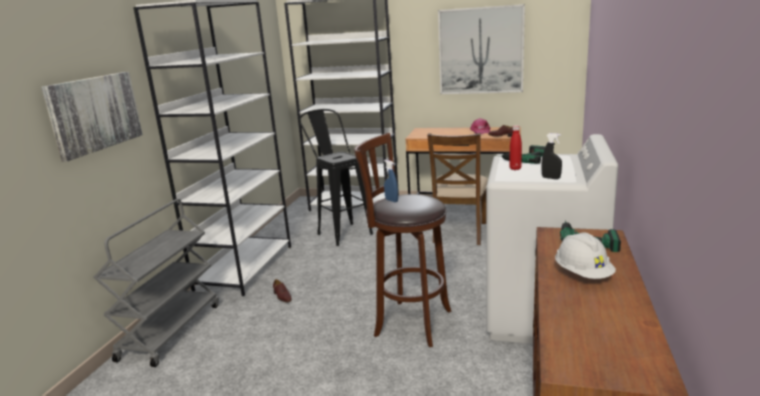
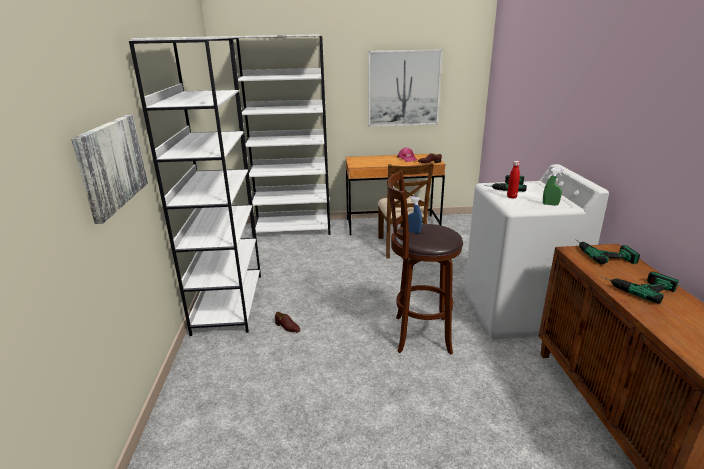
camera: 20 degrees left, 5 degrees up
(170, 331) = (195, 381): grey cart -> none
(340, 232) = (298, 256): black stool -> none
(551, 178) = (550, 204): black spray bottle -> green spray bottle
(583, 274) = (636, 286): white hard hat -> power drill

